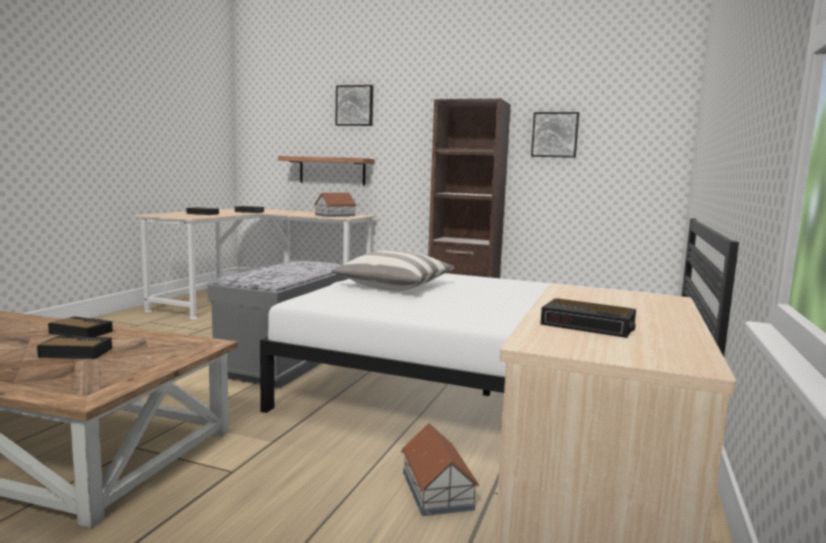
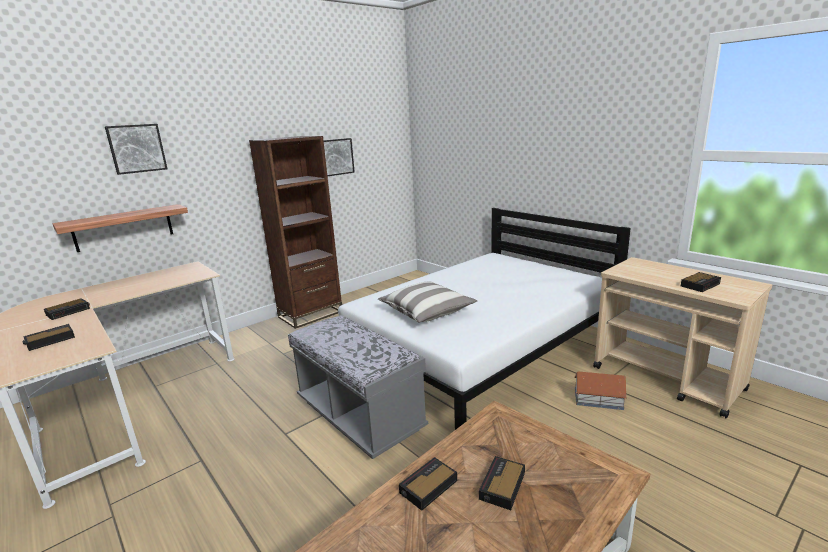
camera: 60 degrees left, 10 degrees up
(334, 215) = (178, 276): toy house -> none

